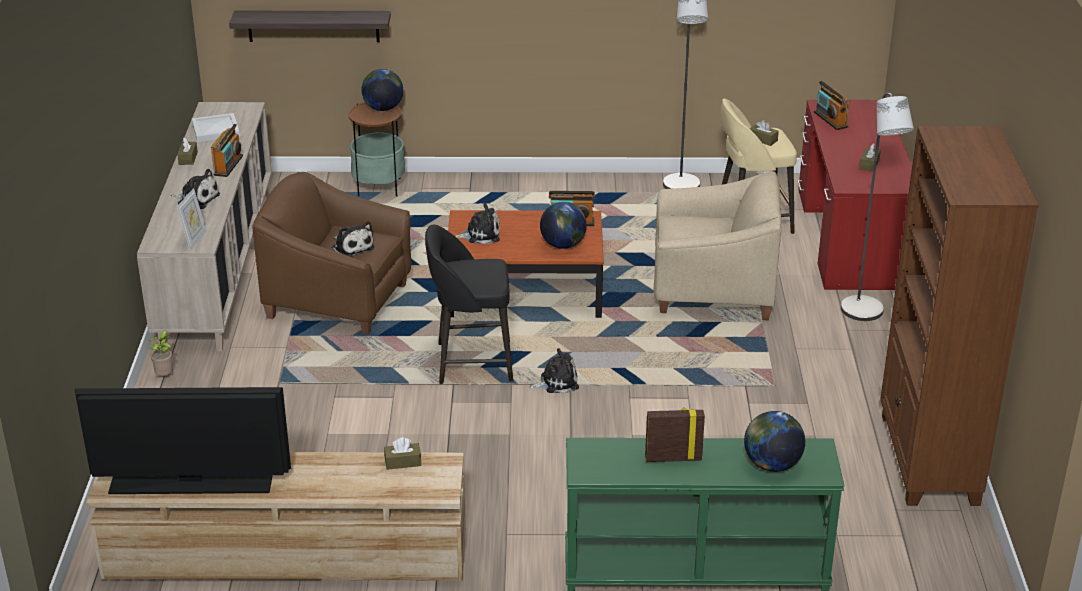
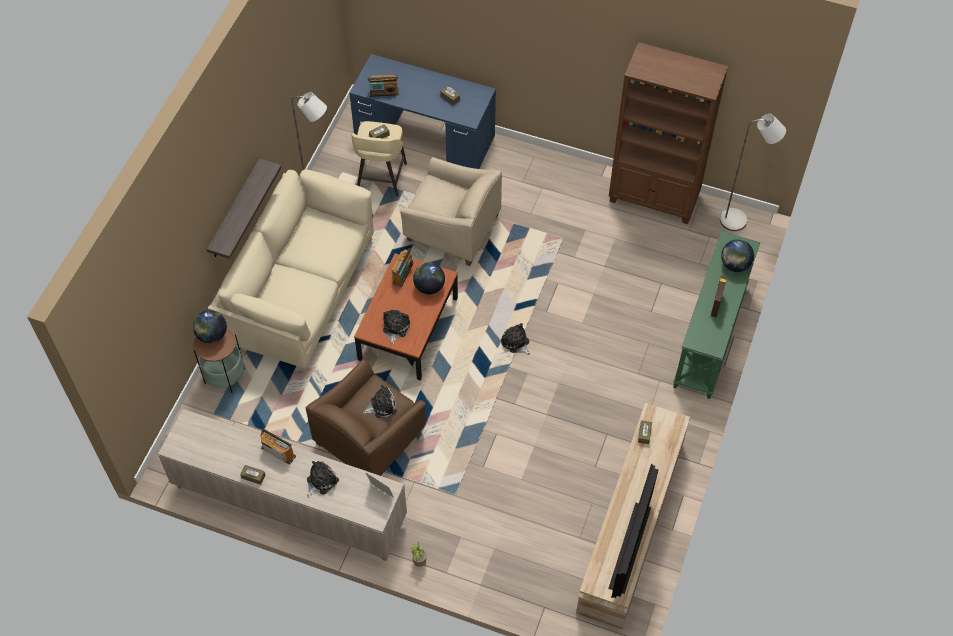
camera: 70 degrees left, 25 degrees up
(215, 130) = (215, 450): white tray -> none
(313, 26) = (157, 340): shelf -> shelf (235, 210)
(471, 362) = (476, 381): black stool -> none
(530, 206) = (300, 292): none -> beige sofa
(556, 382) = (516, 343): plush toy -> plush toy turned 45 degrees counterclockwise
(713, 290) = (452, 229): beige armchair -> beige armchair turned 90 degrees clockwise
(850, 237) = (425, 138): red desk -> blue desk
(864, 314) = (510, 167): grey floor lamp -> grey floor lamp (738, 221)

